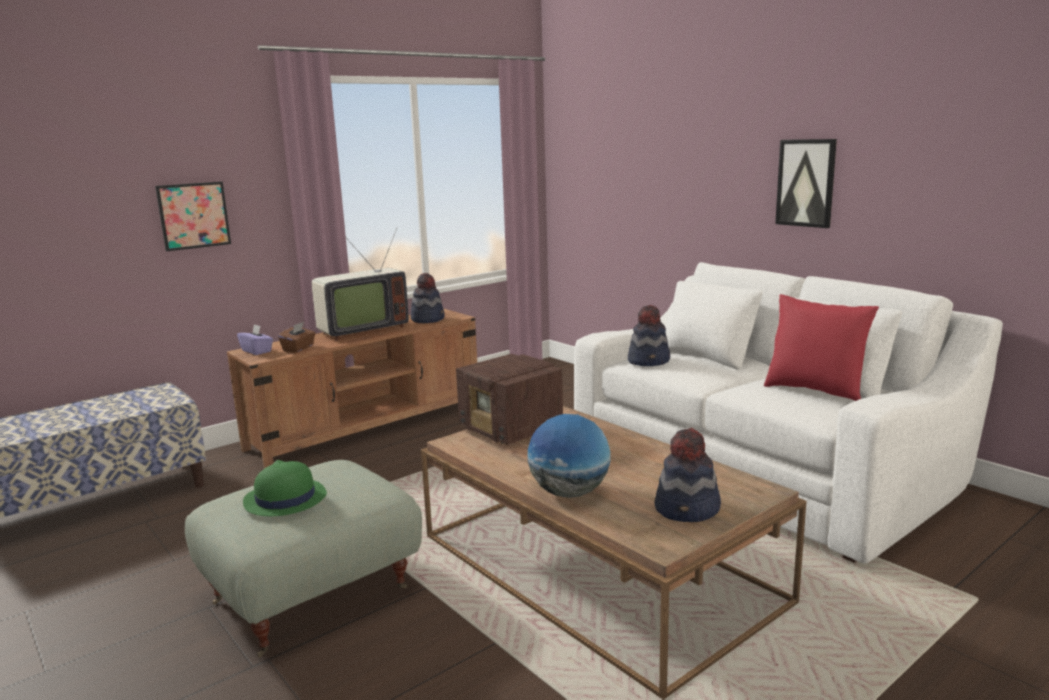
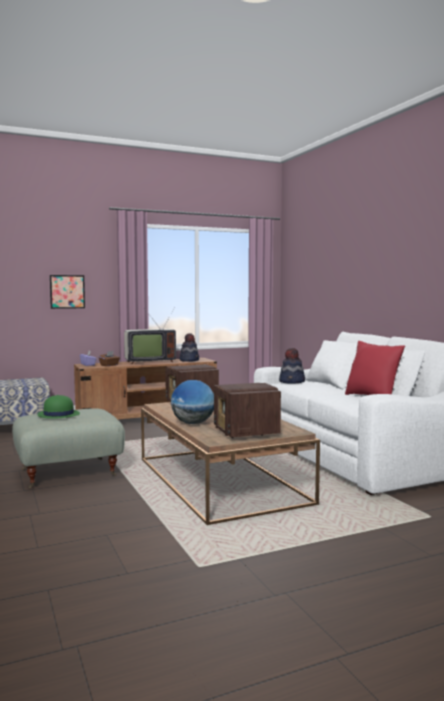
camera: 15 degrees right, 10 degrees down
(688, 509) = (246, 433): hat -> radio
(806, 183) = (402, 283): picture -> none

